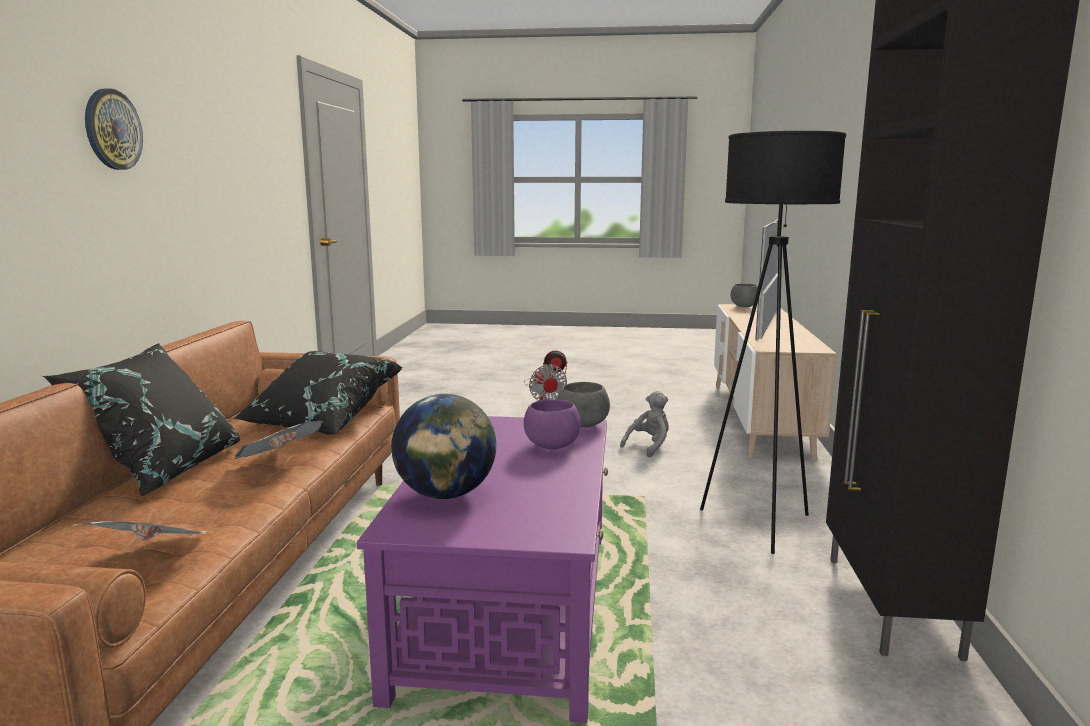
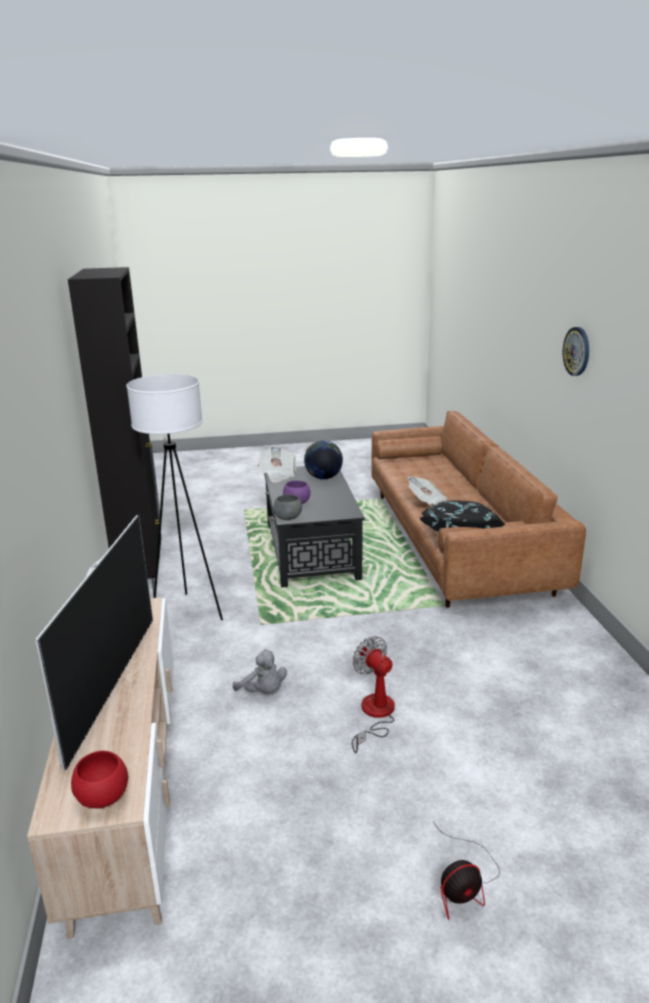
camera: 165 degrees right, 10 degrees up
(153, 558) = (405, 469): newspaper -> newspaper (277, 474)
(162, 470) = (473, 495): black pillow -> none
(510, 607) = (311, 551): purple coffee table -> black coffee table
(649, 446) = (263, 692): grey plush toy -> grey plush toy turned 75 degrees counterclockwise
(744, 307) = (102, 798): grey bowl -> red bowl
(758, 524) = (187, 613): black floor lamp -> white floor lamp

